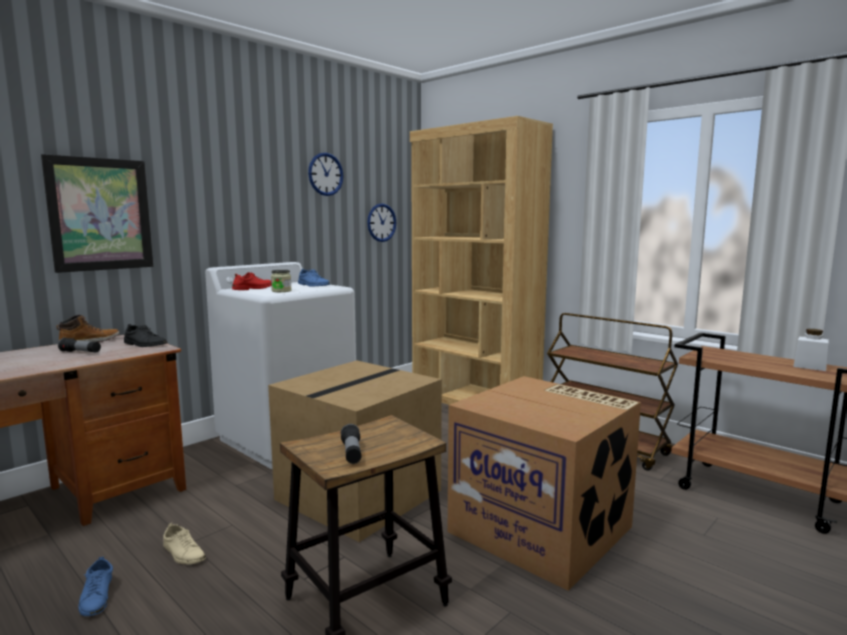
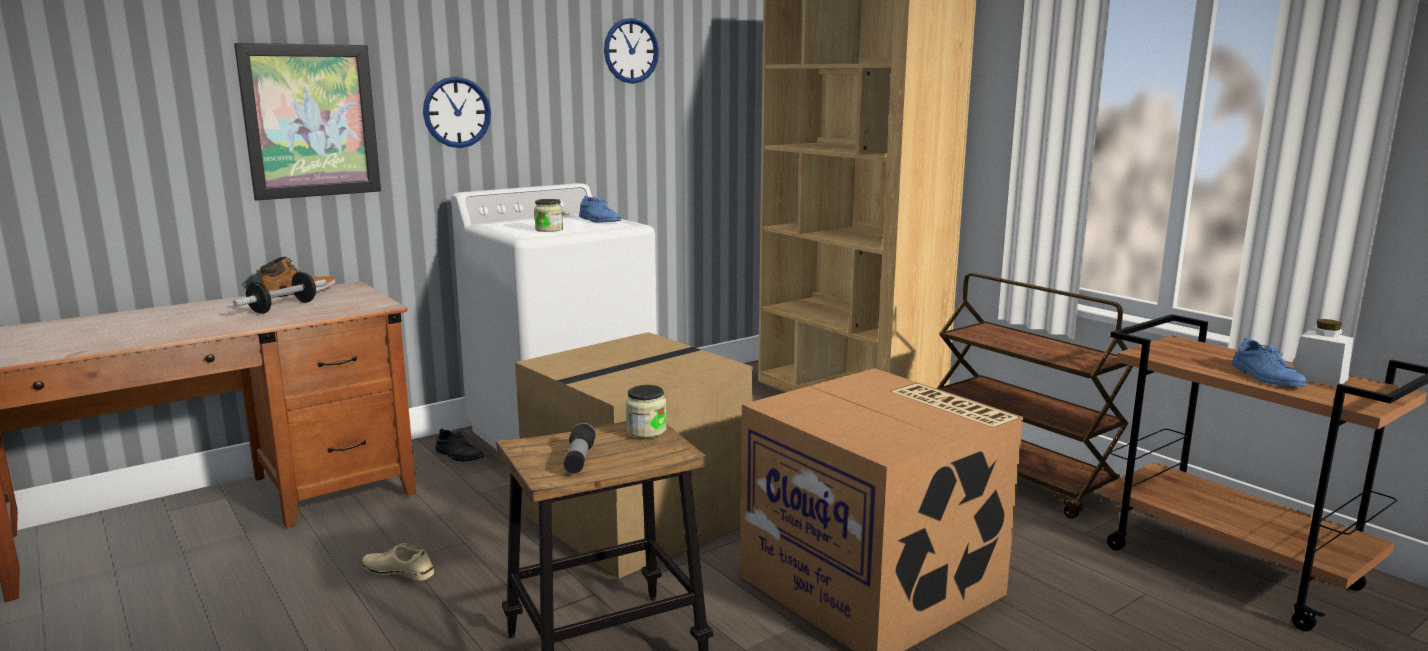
camera: 10 degrees right, 5 degrees up
(80, 352) = (283, 307): flashlight -> dumbbell
(97, 596) = (291, 610): blue shoe -> blue shoe (1266, 377)
(145, 344) = (364, 299): black shoe -> black shoe (459, 455)
(183, 553) = (398, 571): beige shoe -> beige shoe turned 150 degrees clockwise
(253, 288) = (513, 224): red shoe -> none
(381, 222) = (719, 121): wall clock -> wall clock (457, 112)
(393, 427) = (646, 430): none -> jar

